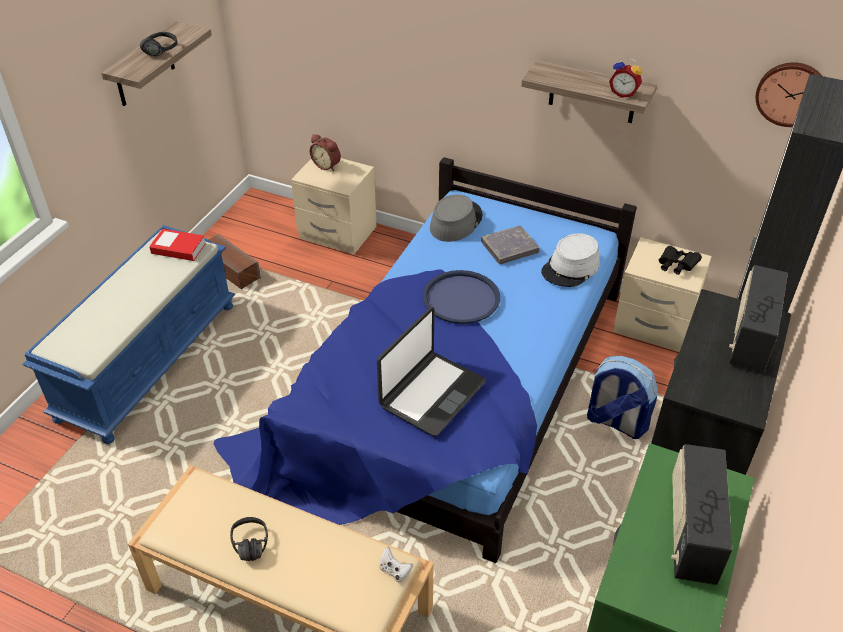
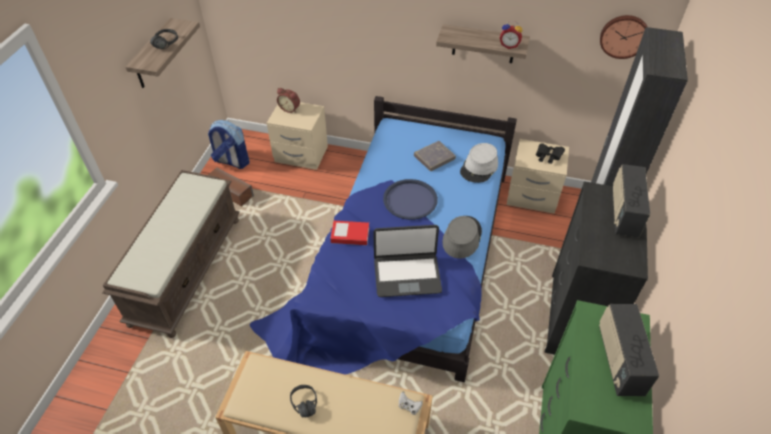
camera: 10 degrees left, 5 degrees up
(148, 359) = (186, 269): blue bench -> brown bench
(178, 248) = (198, 187): book -> book (350, 235)
(431, 394) = (407, 275): laptop -> laptop turned 60 degrees clockwise
(455, 222) = (392, 142): grey hat -> grey hat (461, 237)
(615, 422) = (521, 269): backpack -> backpack (231, 161)

